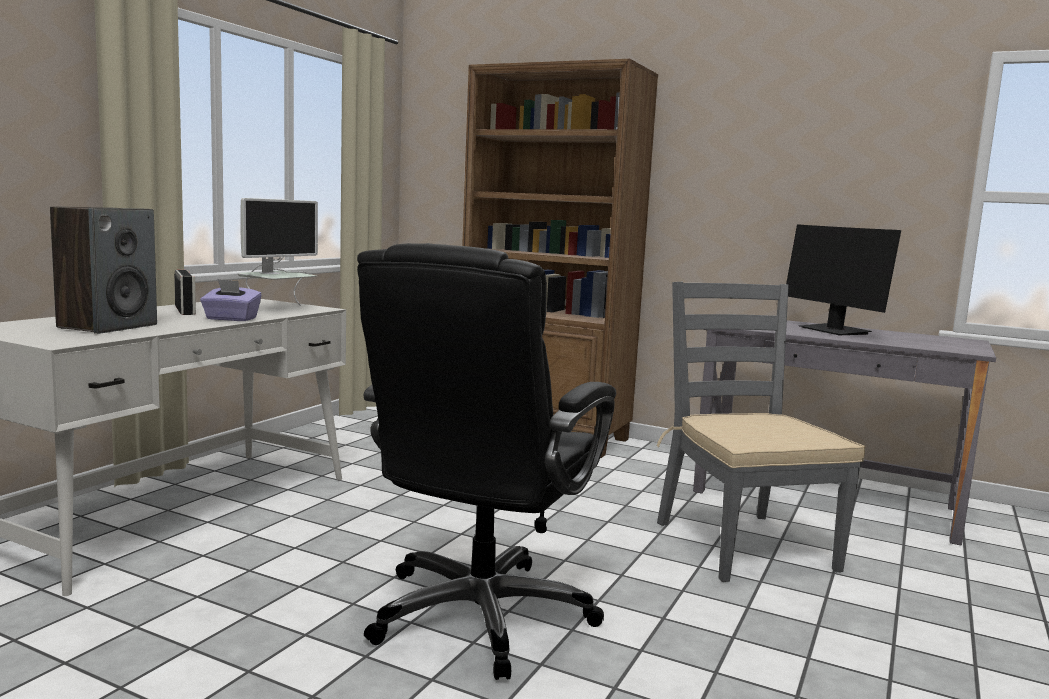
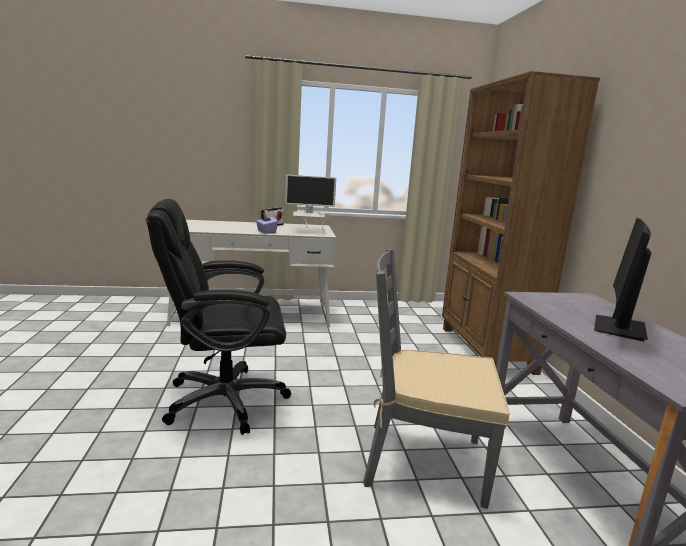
camera: 55 degrees right, 5 degrees up
(108, 326) = (216, 227): speaker -> none
(743, 545) = (423, 461): grey chair -> grey chair turned 120 degrees counterclockwise

